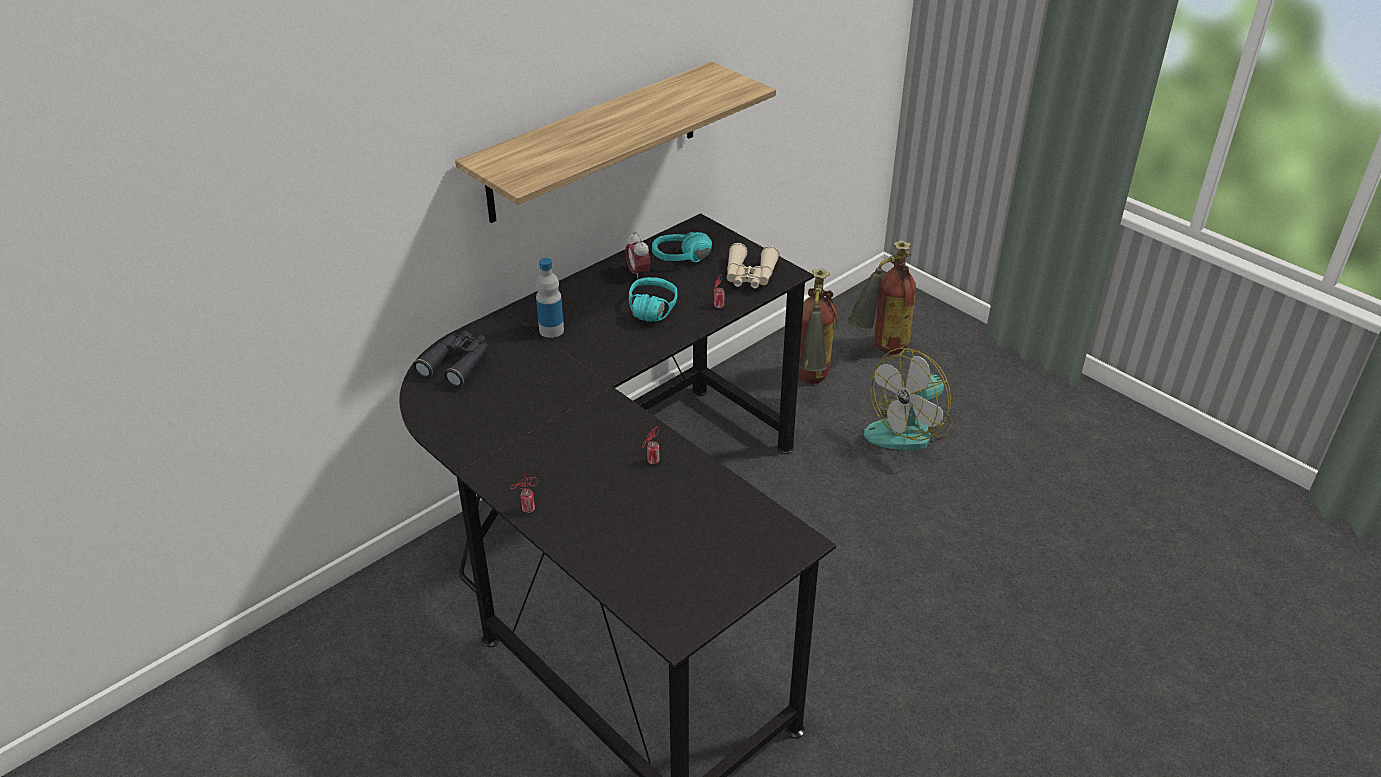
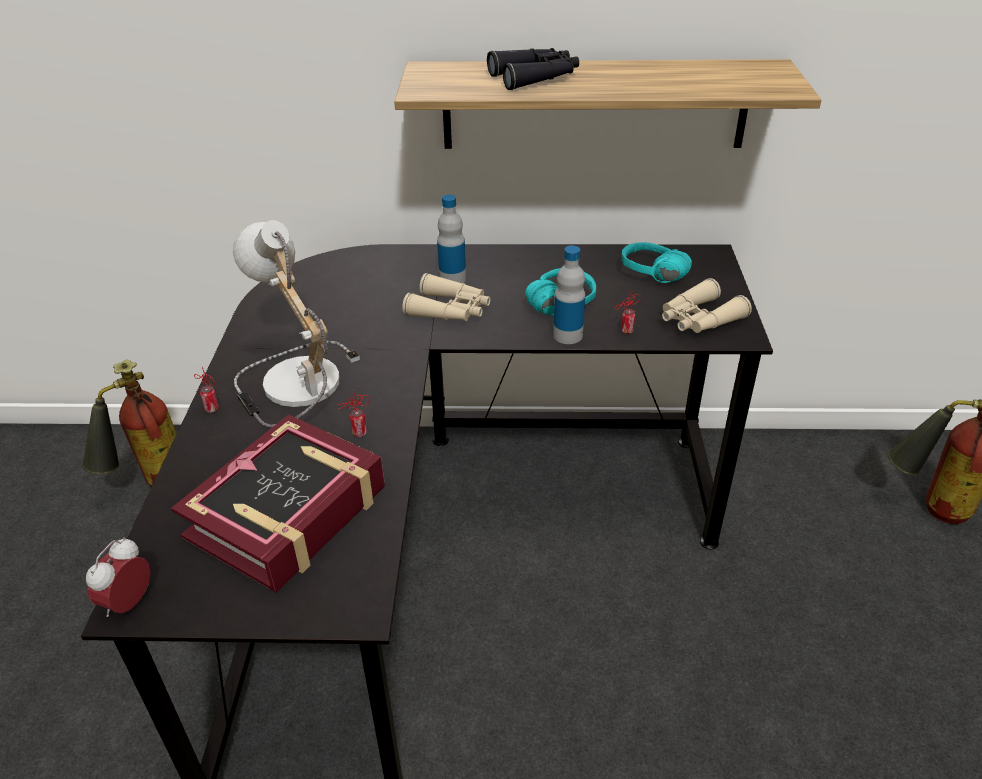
camera: 45 degrees right, 0 degrees up
(457, 363) = (347, 268): black binoculars -> black binoculars (535, 77)
(555, 460) = (292, 382): none -> table lamp
(585, 353) = (450, 310): none -> beige binoculars
(638, 273) = (594, 268): alarm clock -> alarm clock (129, 603)
(685, 528) = (288, 513): none -> book
(687, 328) = (567, 335): none -> bottle
(810, 384) = (806, 497): fire extinguisher -> fire extinguisher (151, 487)
(909, 429) = (873, 608): fan -> none

